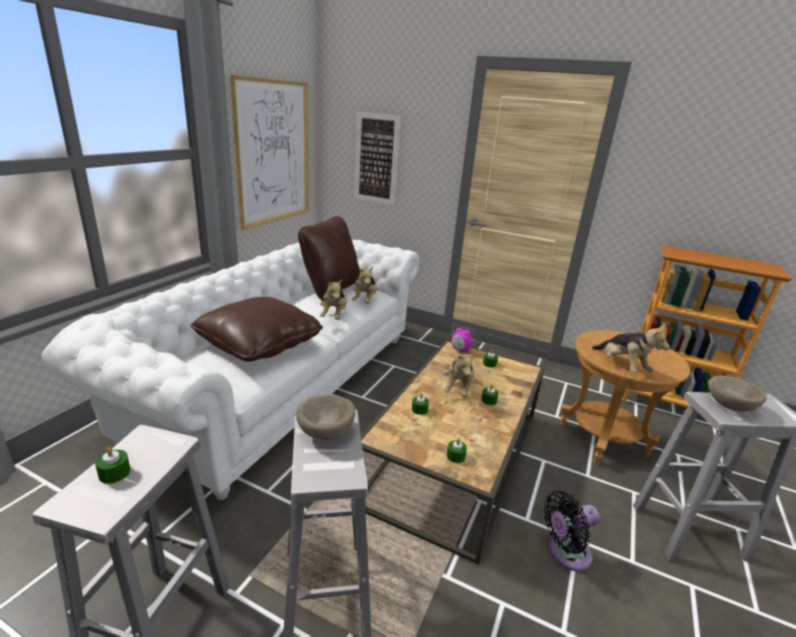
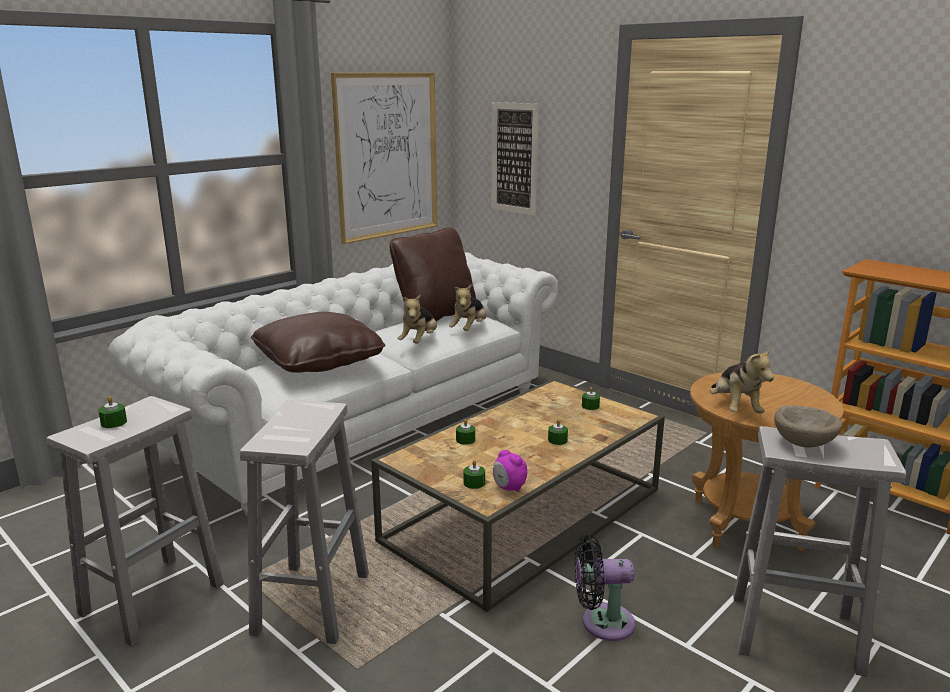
camera: 20 degrees right, 5 degrees down
(326, 430) = (303, 415): beige bowl -> none
(458, 388) = (528, 426): plush toy -> none
(460, 350) = (563, 390): alarm clock -> alarm clock (509, 488)

